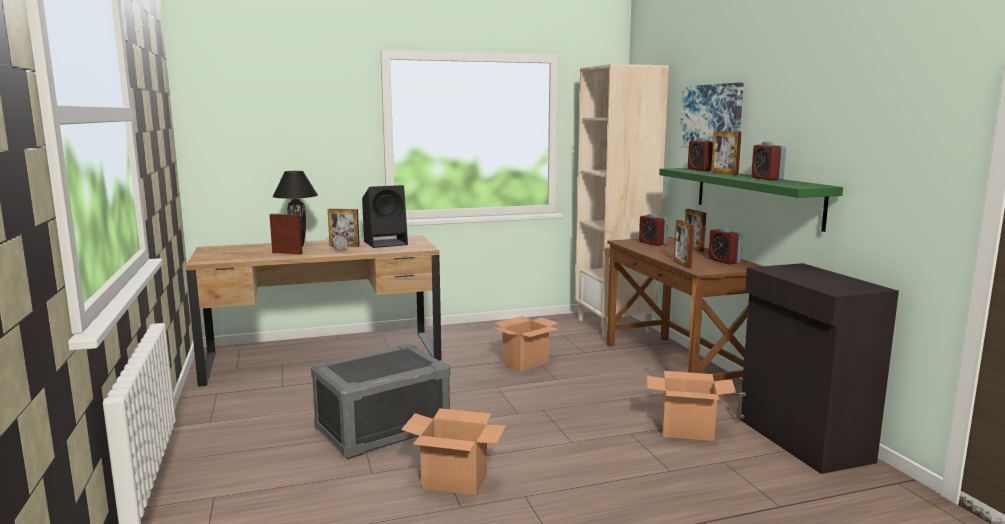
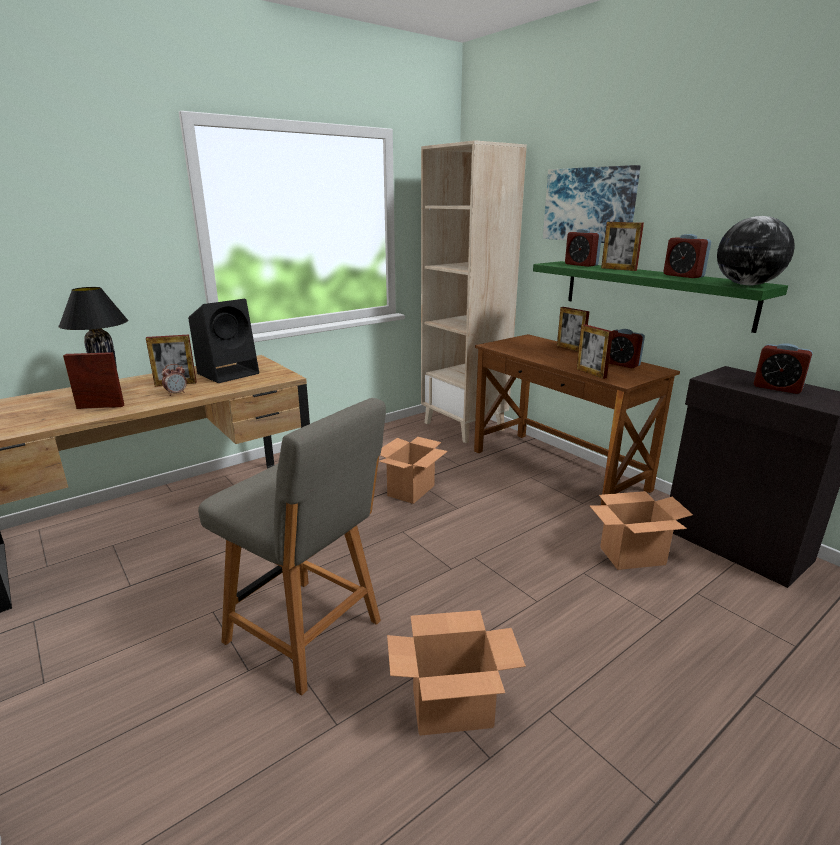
camera: 20 degrees left, 10 degrees up
(382, 429) = (307, 634): grey storage box -> grey chair
(652, 243) = (524, 345): alarm clock -> alarm clock (777, 388)
(800, 185) = (747, 285): none -> globe

